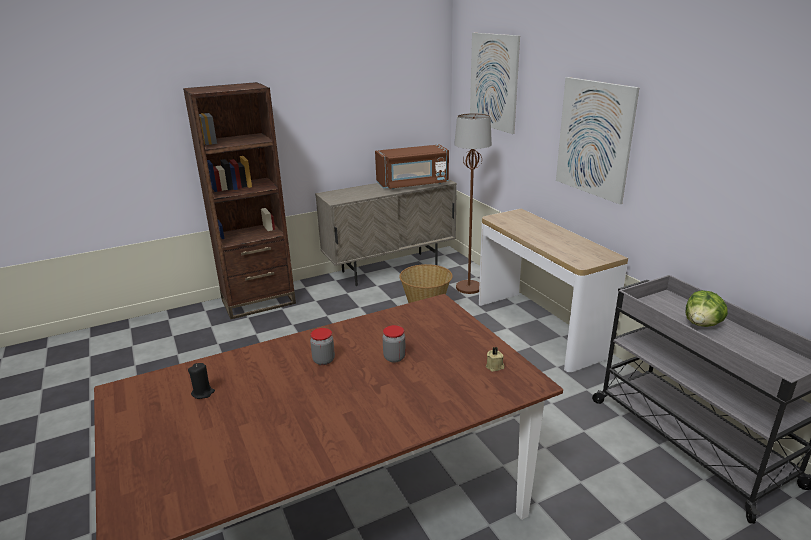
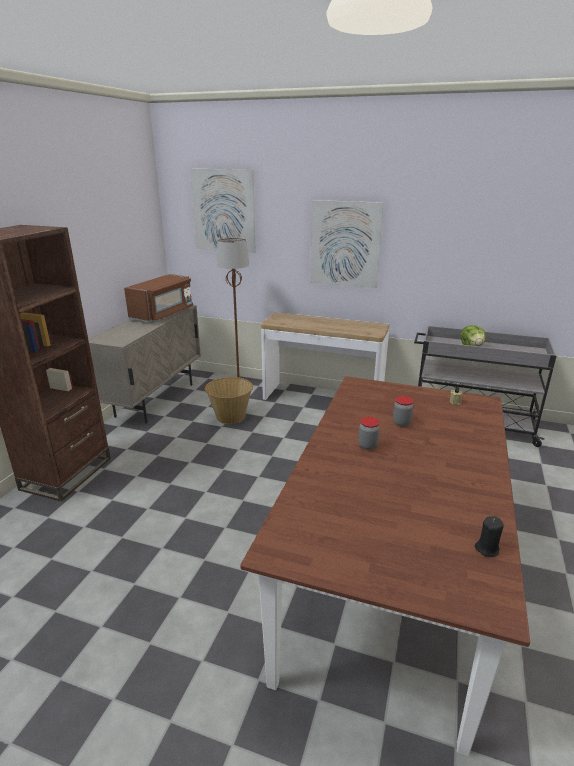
camera: 45 degrees left, 0 degrees up
(203, 393) = (341, 510): black candle -> black candle (487, 549)

